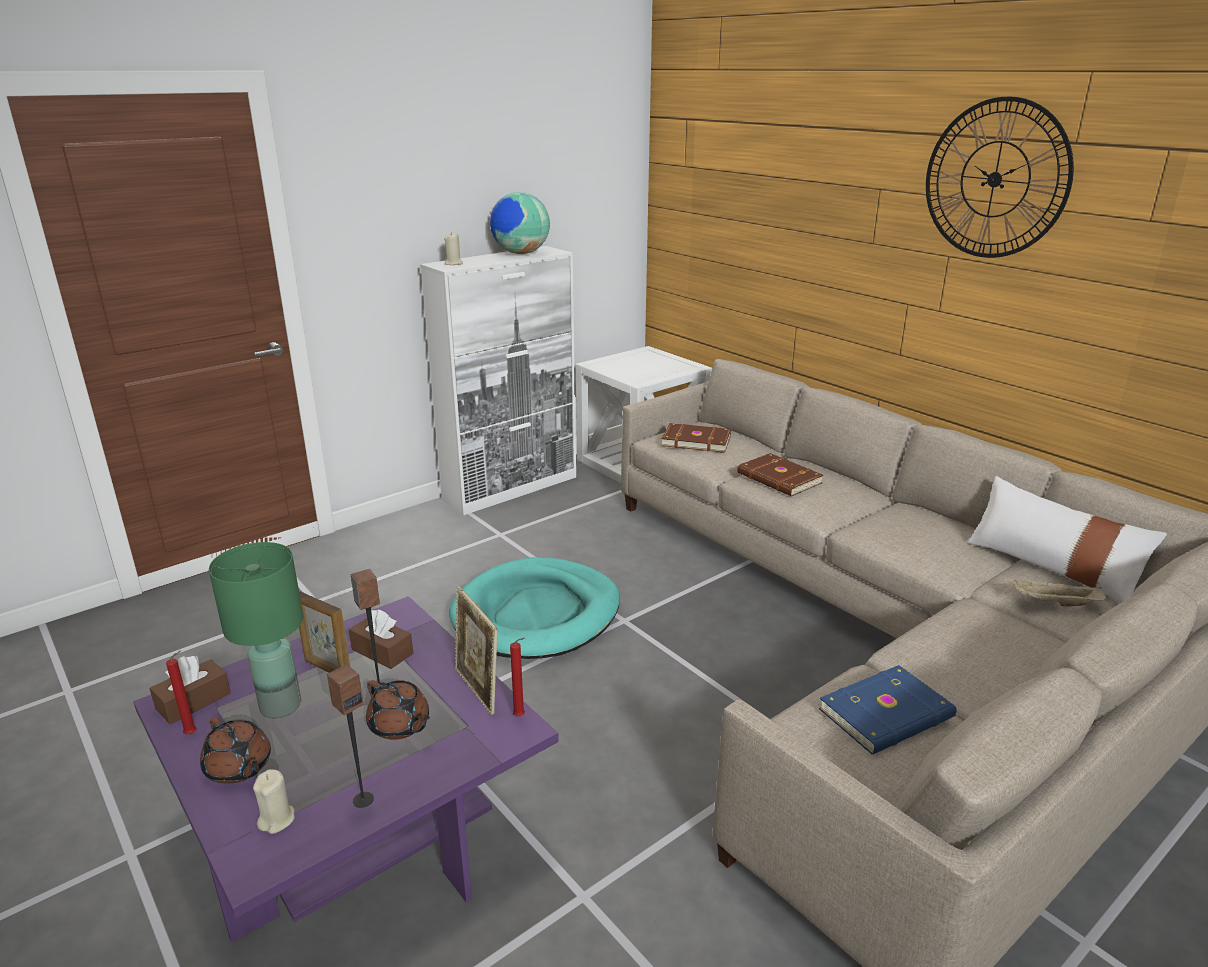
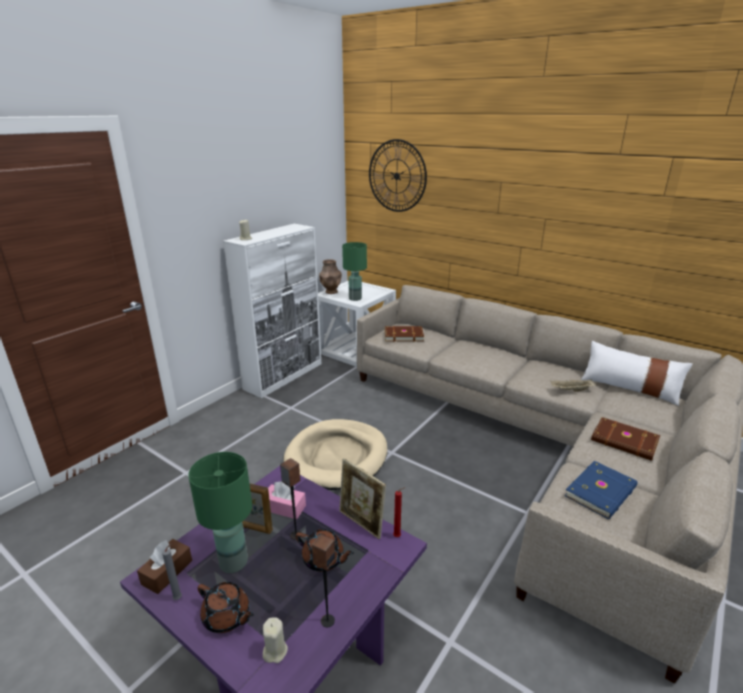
camera: 15 degrees left, 0 degrees up
(193, 733) = (179, 597): red candle -> grey candle
(382, 651) = (284, 507): brown tissue box -> pink tissue box
(520, 253) = (283, 229): globe -> none
(537, 614) = (337, 457): turquoise dog bed -> beige dog bed
(604, 362) = (331, 292): none -> brown vase
(637, 375) = (355, 298): none -> green table lamp
(778, 479) = (462, 354): brown book -> brown book (624, 441)
(995, 179) = (573, 175): wall clock -> wall clock (397, 176)
(1055, 603) = (643, 409): beige tray -> beige tray (571, 390)

